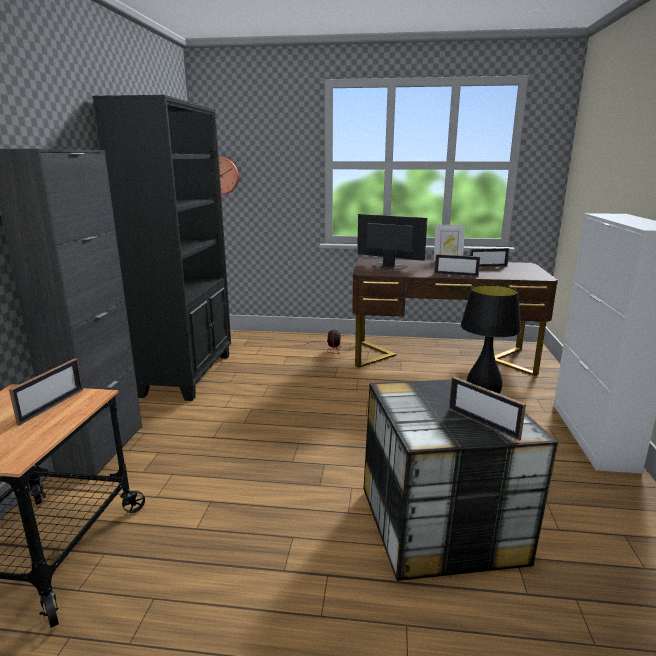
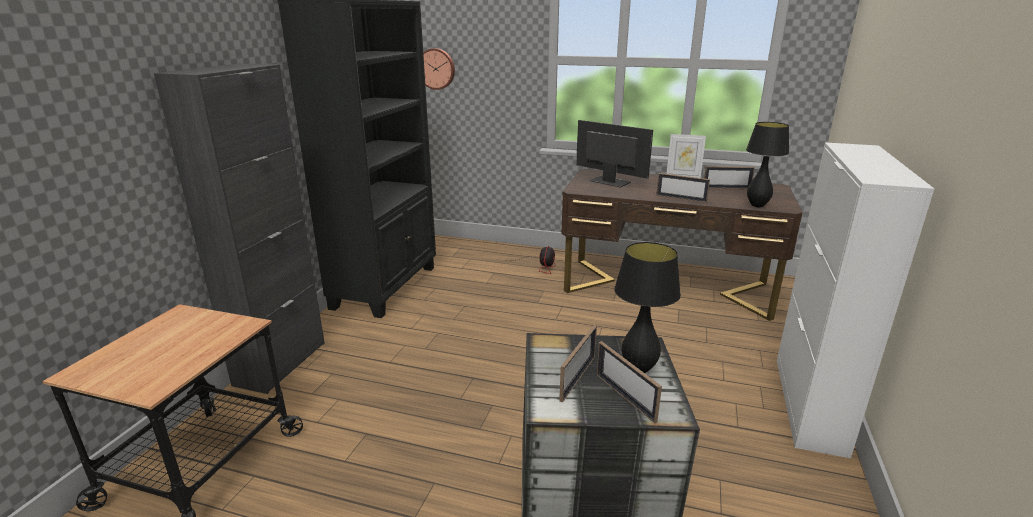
camera: 10 degrees right, 5 degrees up
(52, 406) = (205, 333): picture frame -> picture frame (578, 378)
(520, 277) = (757, 205): none -> black table lamp

